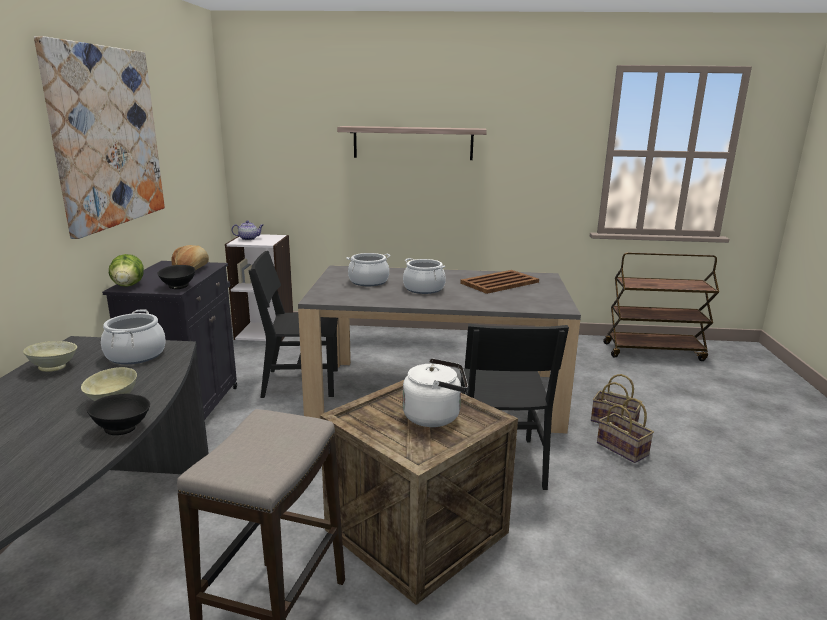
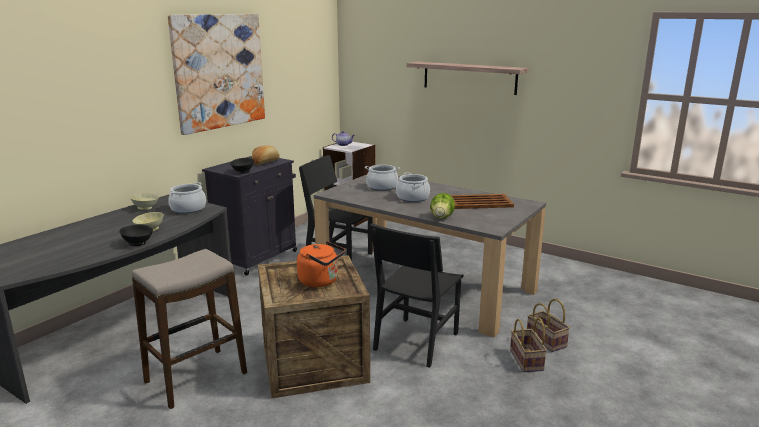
camera: 30 degrees right, 0 degrees up
(128, 285) = (218, 167): lettuce -> lettuce (442, 217)
(435, 416) = (321, 281): white kettle -> orange kettle
(653, 351) = (668, 297): brown cart -> none

